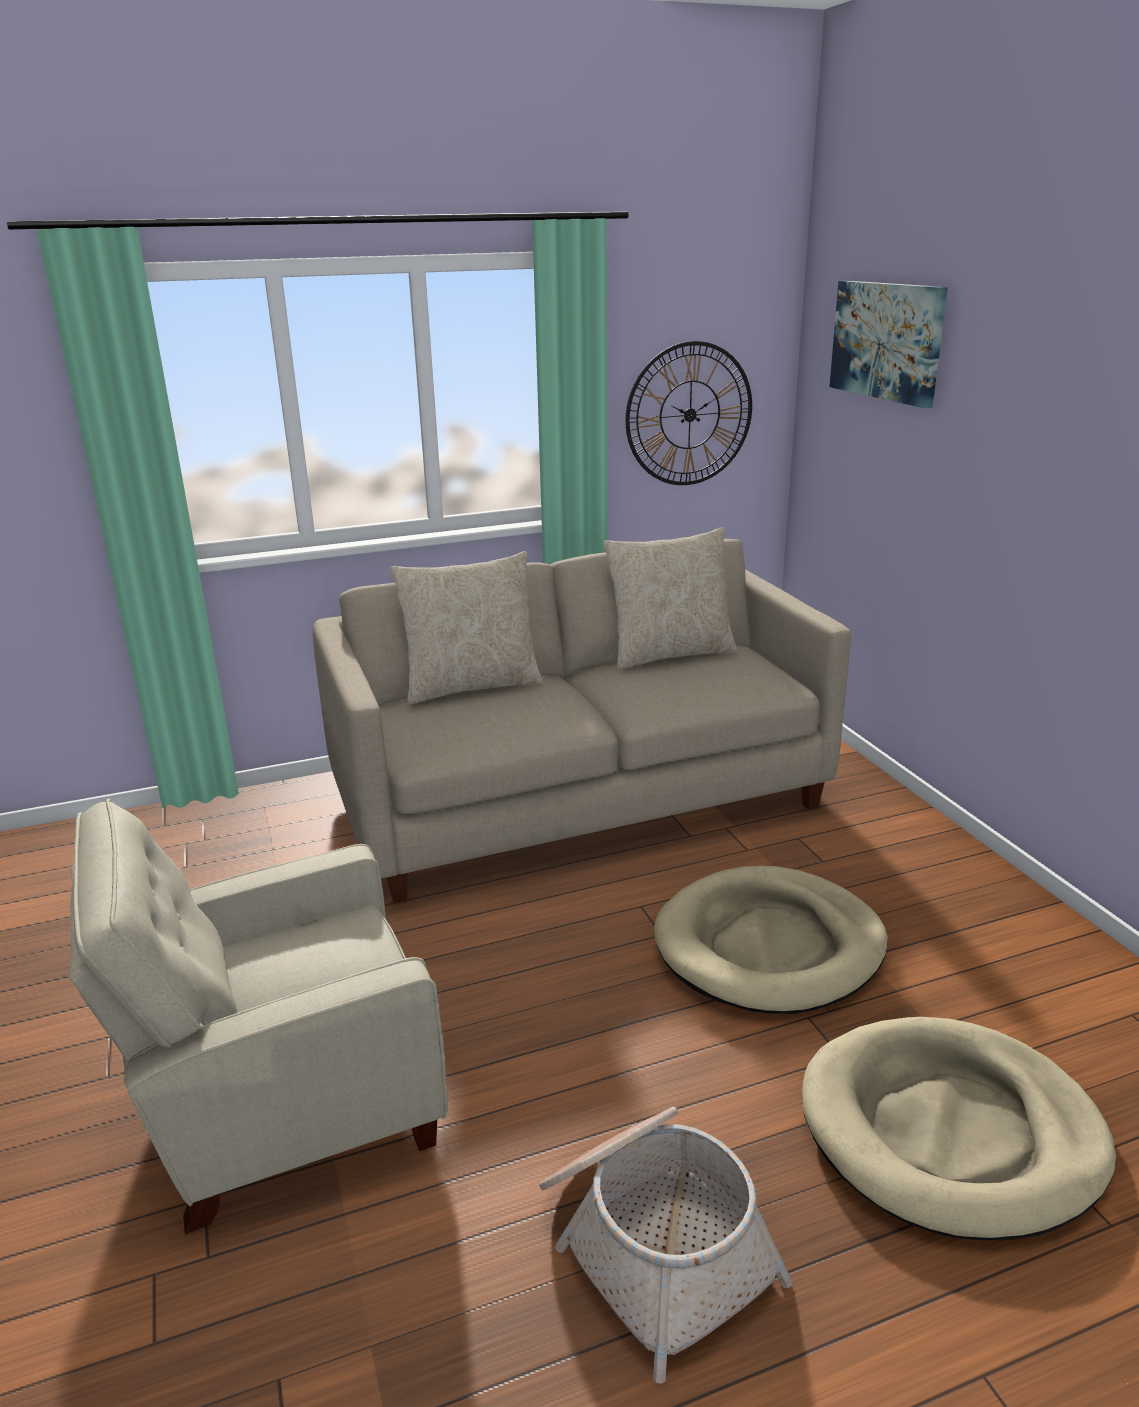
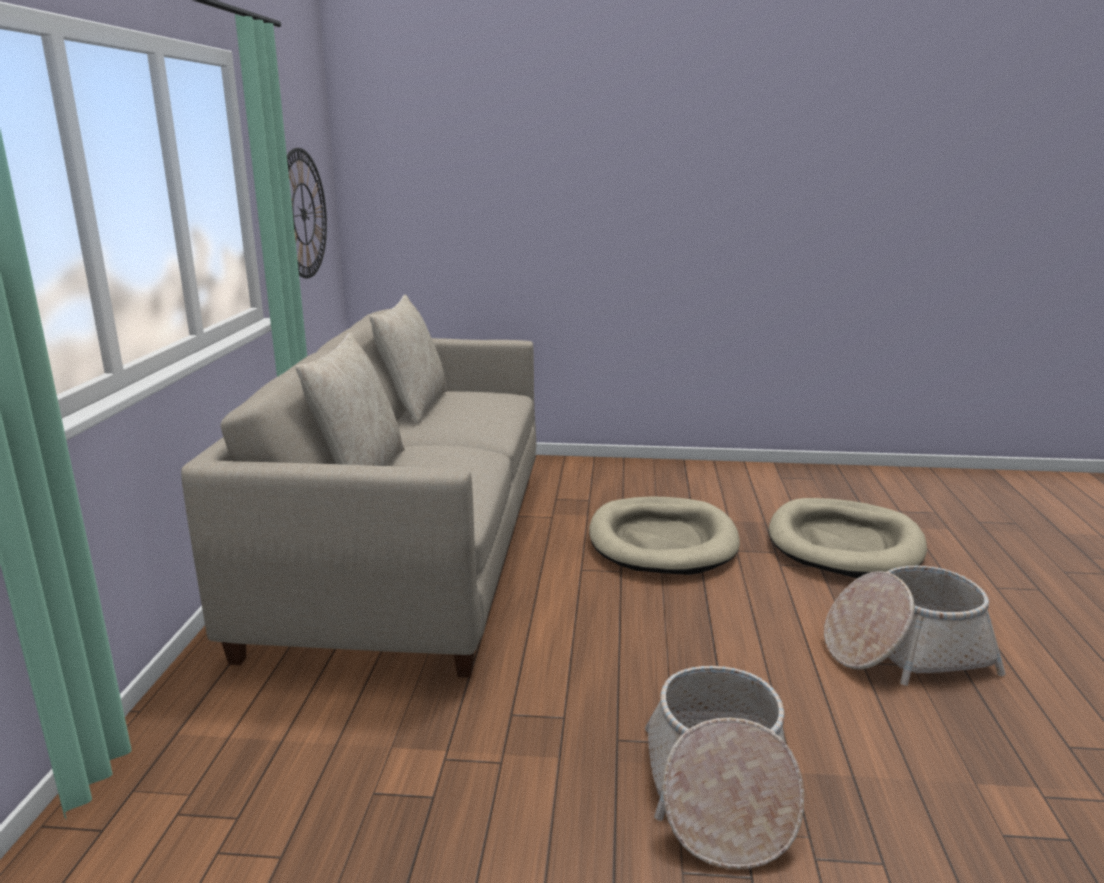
camera: 65 degrees left, 5 degrees down
(284, 1105) = (718, 791): beige armchair -> basket
(887, 341) = (449, 141): picture -> none

